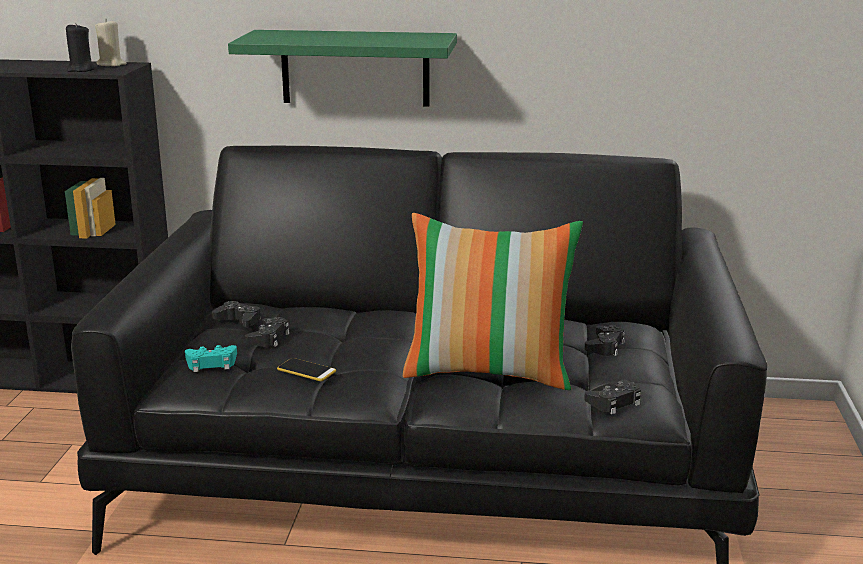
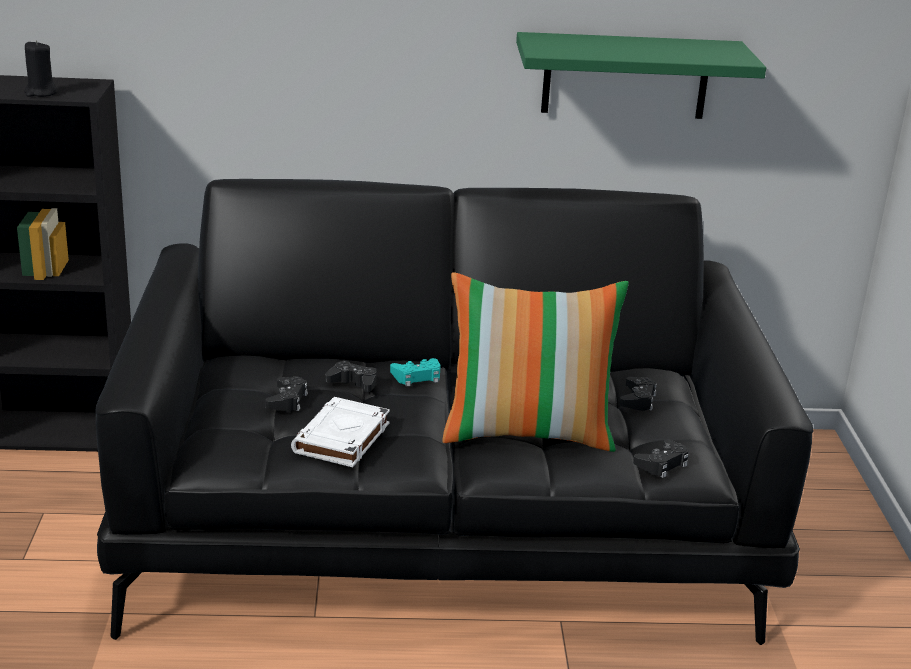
camera: 10 degrees left, 5 degrees up
(111, 64) = (70, 83): beige candle -> none
(211, 363) = (237, 434): turquoise game controller -> turquoise game controller (417, 377)
(239, 320) = (247, 379): black game controller -> black game controller (353, 383)
(306, 370) = (341, 439): phone -> white book
(355, 68) = (349, 89): green shelf -> green shelf (625, 76)

